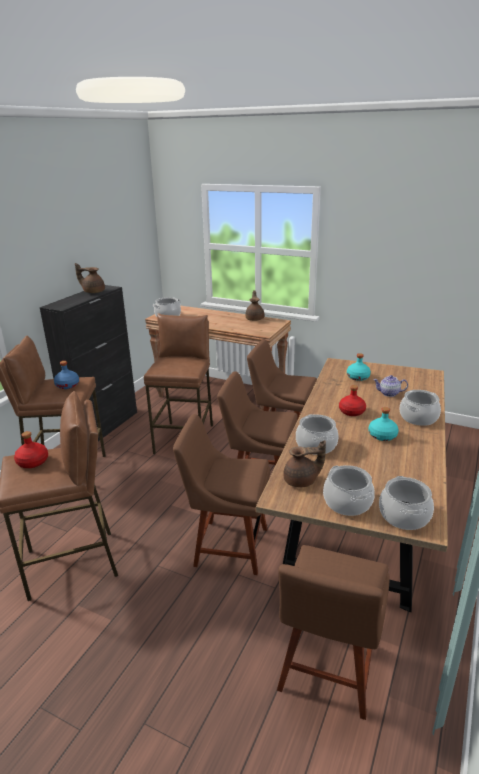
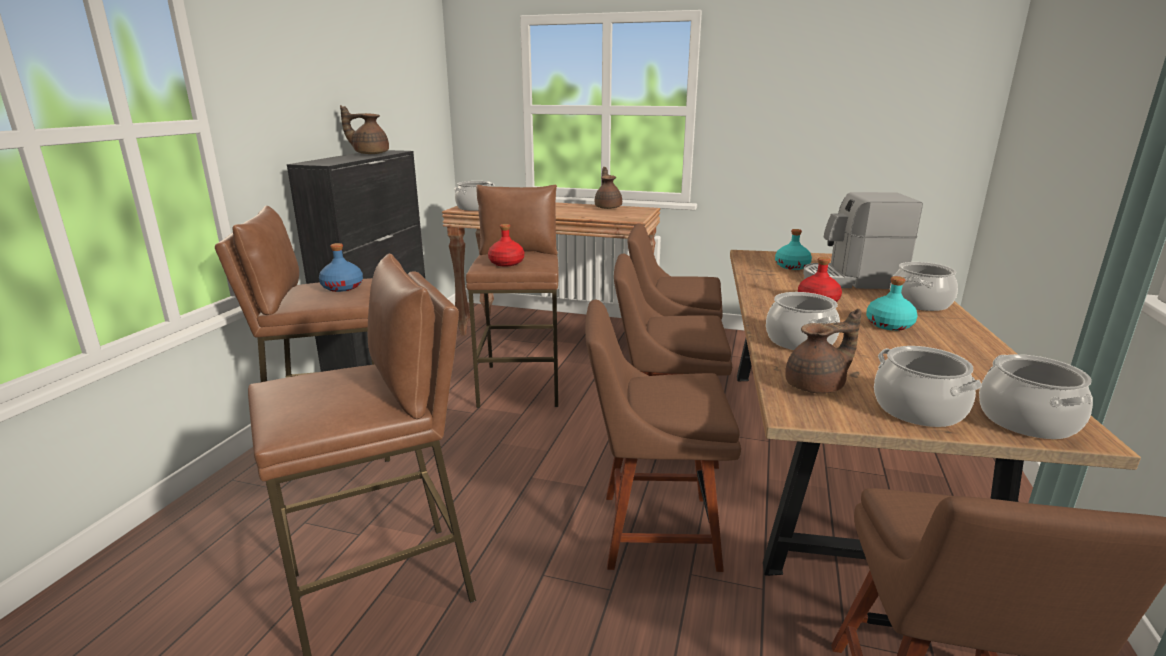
camera: 10 degrees left, 5 degrees down
(32, 462) = (314, 387): red bottle -> red bottle (506, 263)
(389, 393) = (852, 280): teapot -> coffee machine

